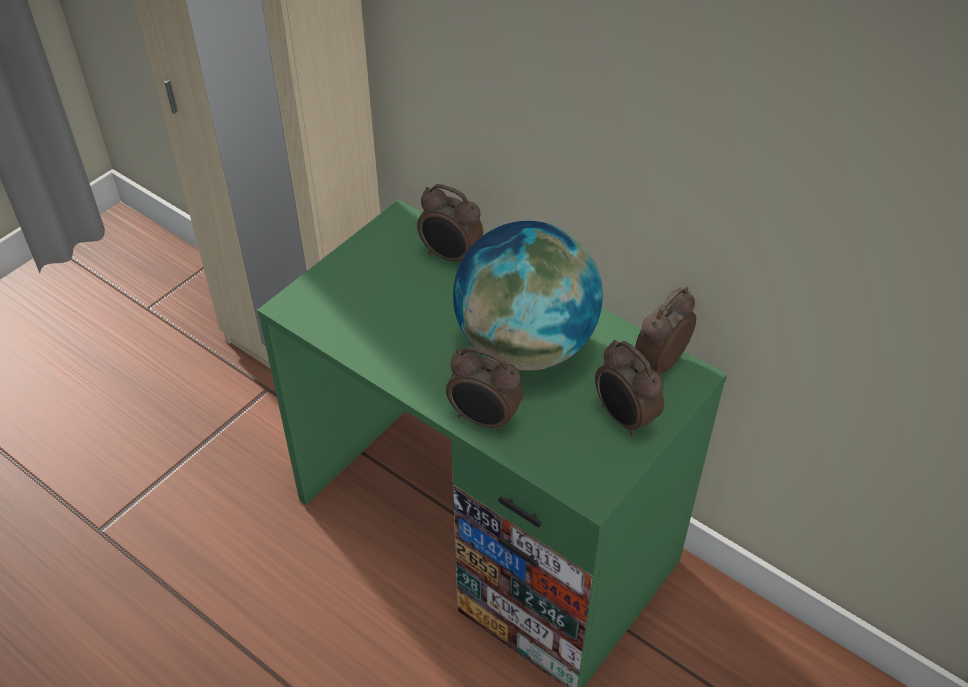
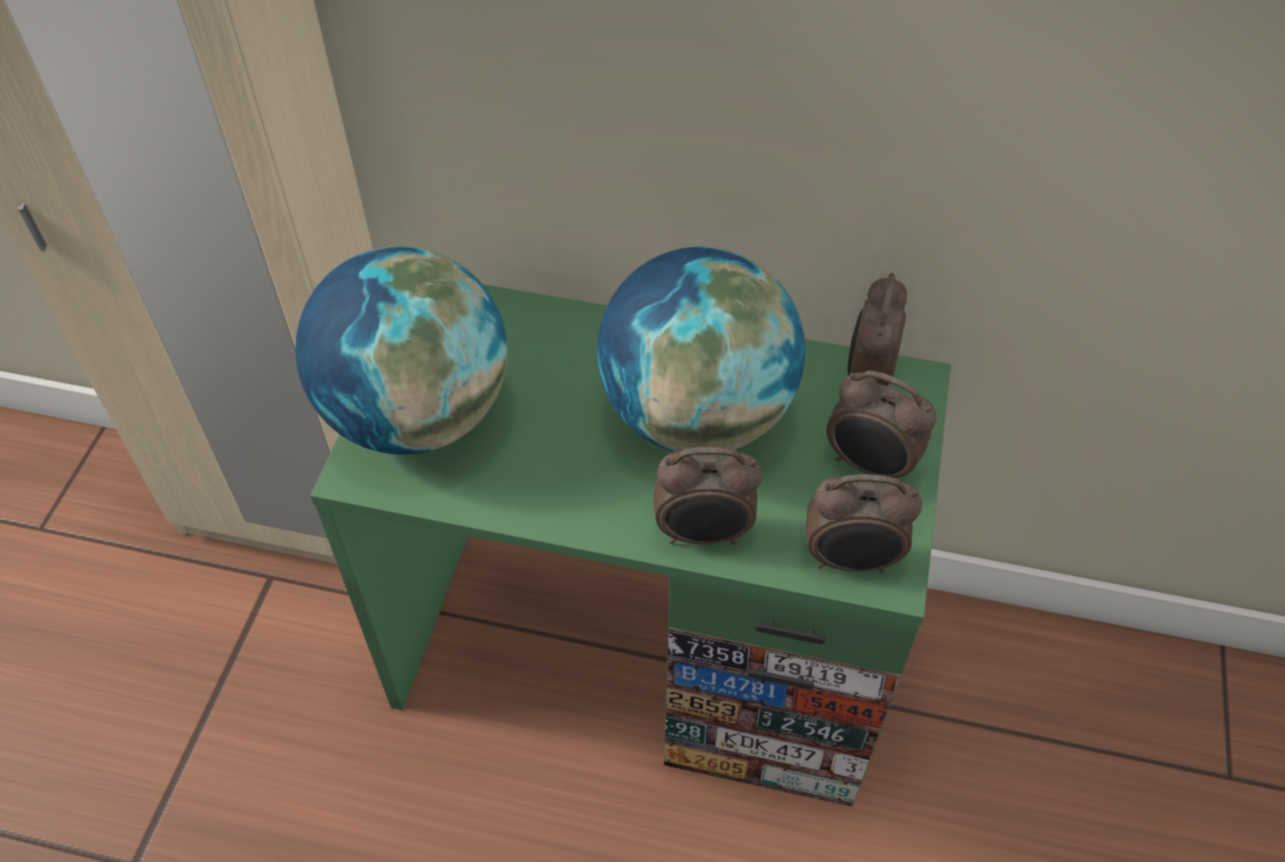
camera: 25 degrees left, 5 degrees up
(348, 284) = (418, 414): none -> globe
(450, 257) = (531, 329): alarm clock -> alarm clock (851, 561)

